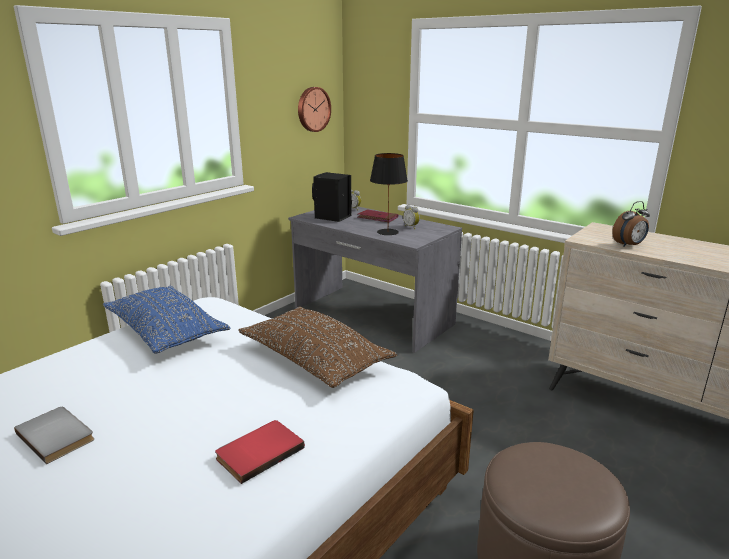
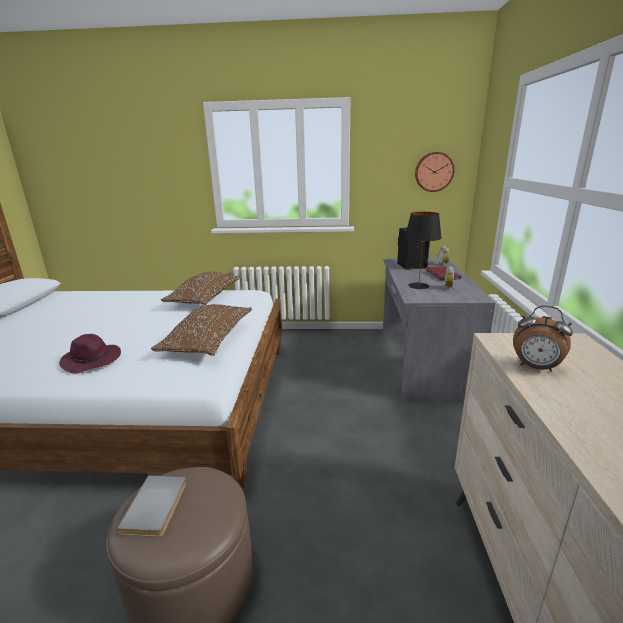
camera: 55 degrees right, 0 degrees up
(58, 435) = (91, 317): grey book -> grey book (157, 506)
(166, 331) = (205, 298): blue pillow -> brown pillow
(258, 451) = (92, 361): red book -> purple hat

